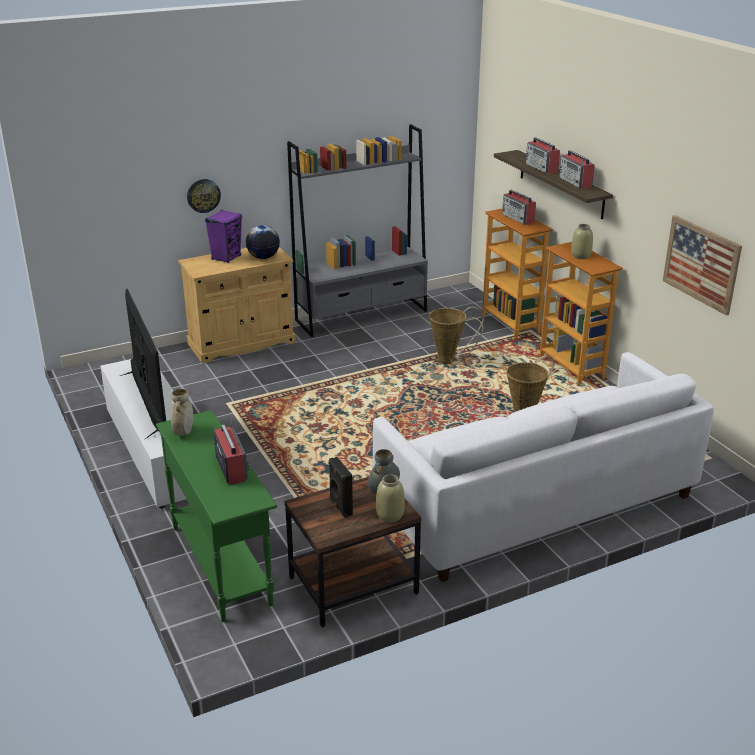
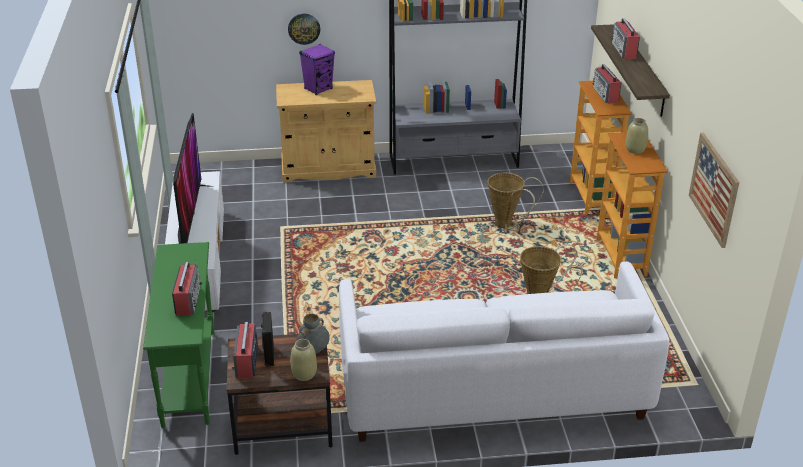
camera: 20 degrees right, 5 degrees up
(184, 432) = (173, 258): beige vase -> none
(263, 257) = (351, 94): globe -> none
(575, 182) = (643, 74): radio -> radio (246, 362)

